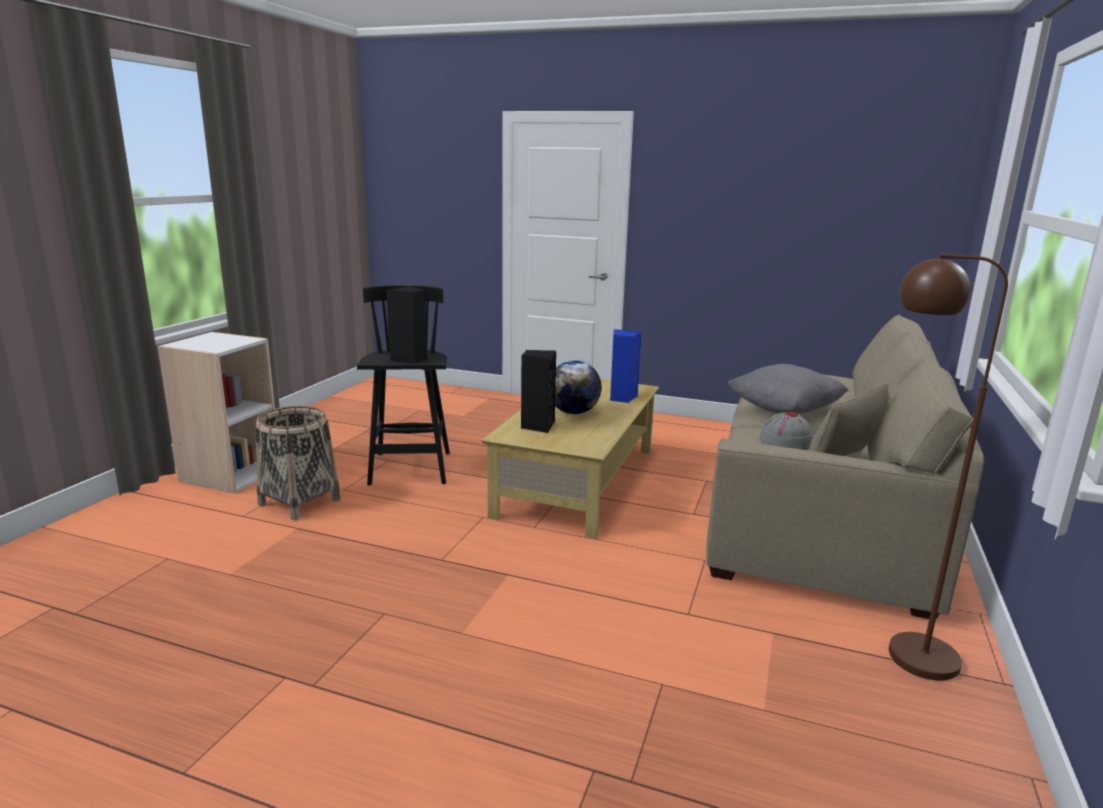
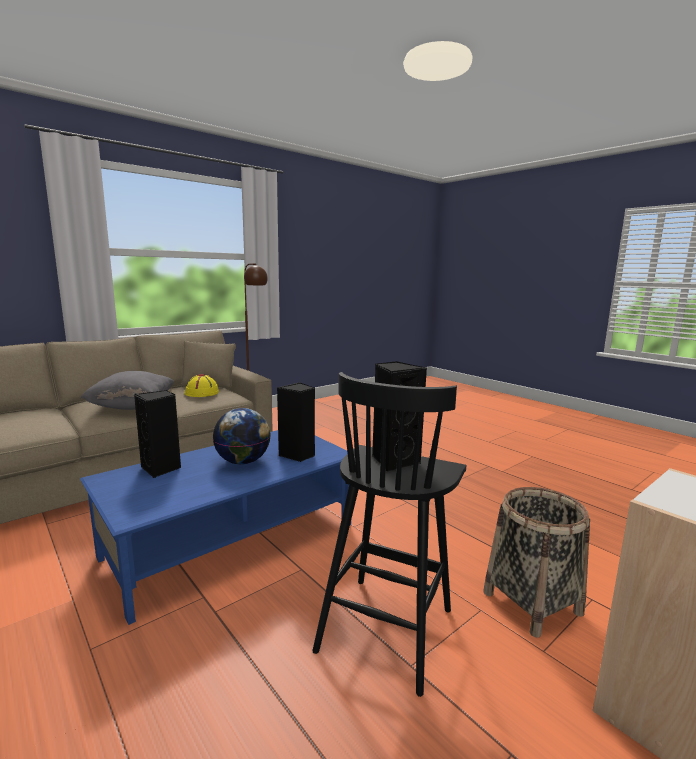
camera: 150 degrees left, 5 degrees down
(578, 482) = (232, 538): beige coffee table -> blue coffee table
(621, 398) = (161, 468): blue speaker -> black speaker
(785, 442) = (202, 393): grey hat -> yellow hat

